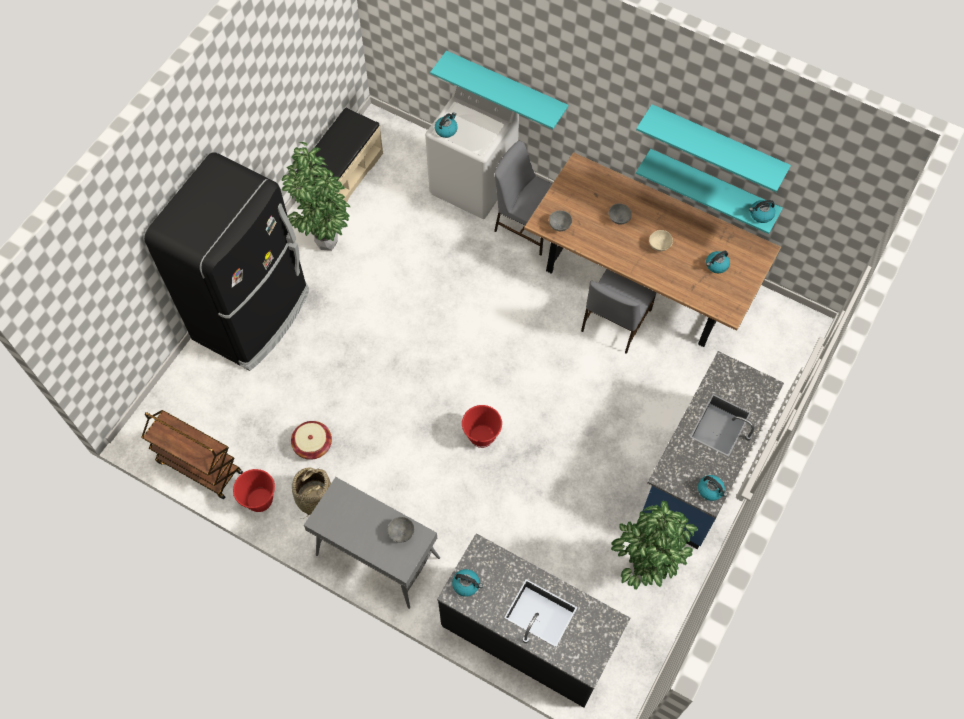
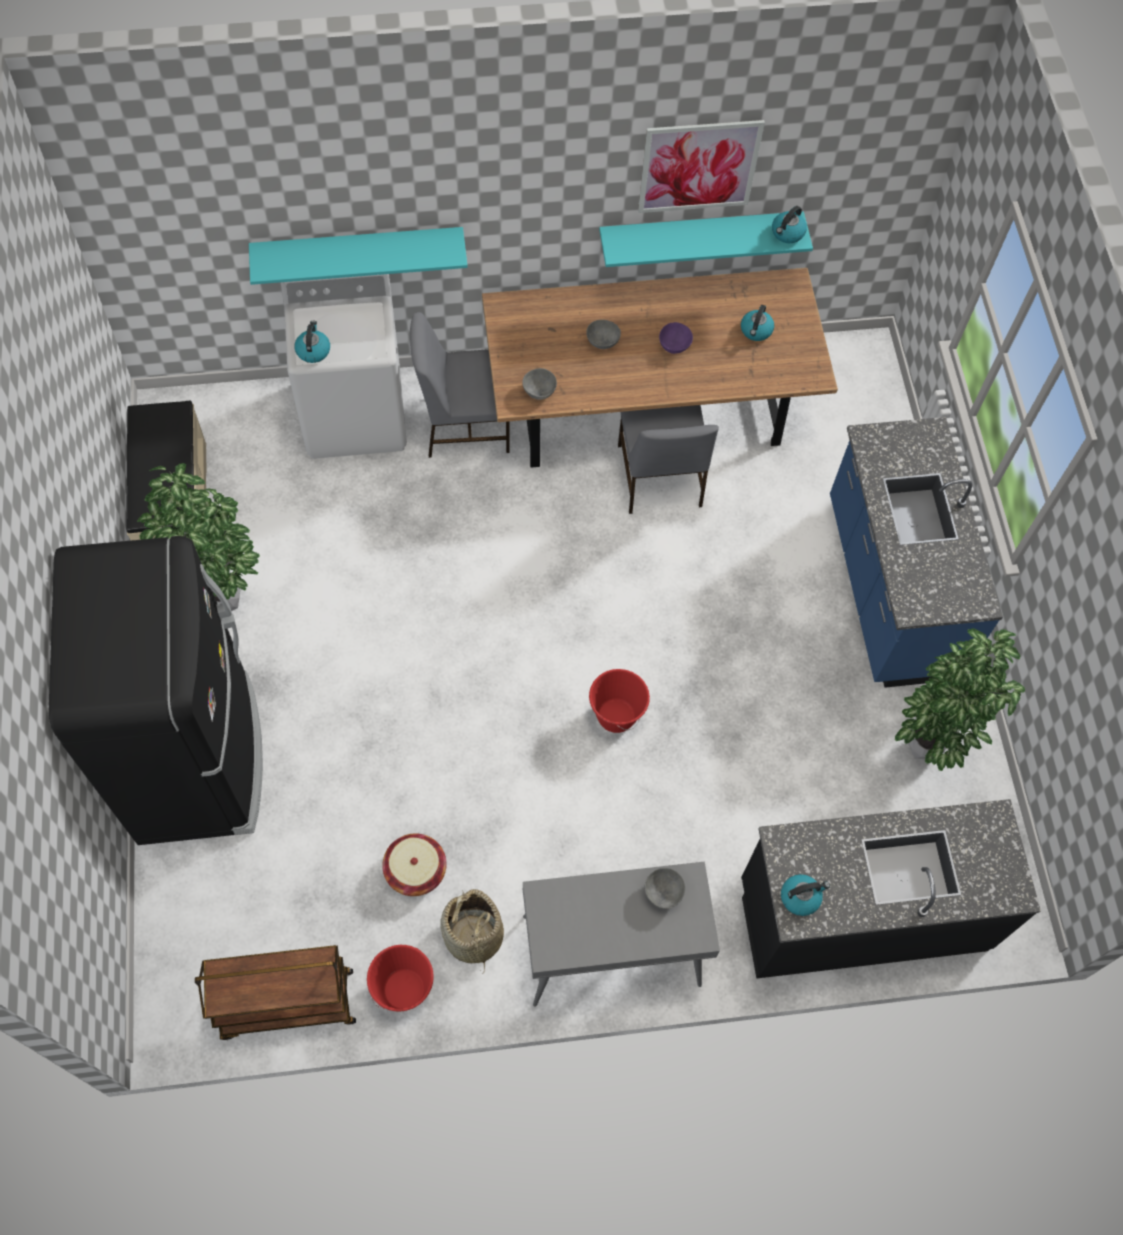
camera: 40 degrees left, 0 degrees up
(660, 245) = (674, 345): beige bowl -> purple bowl
(710, 490) = (971, 590): kettle -> none
(717, 142) = (699, 166): turquoise shelf -> picture

